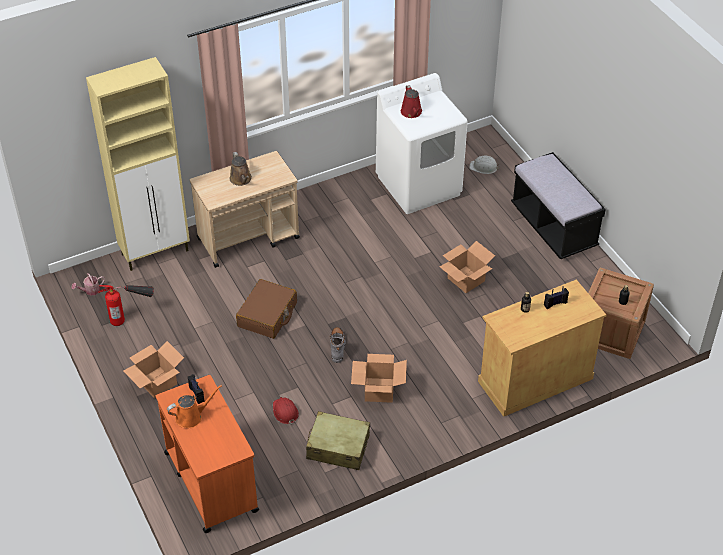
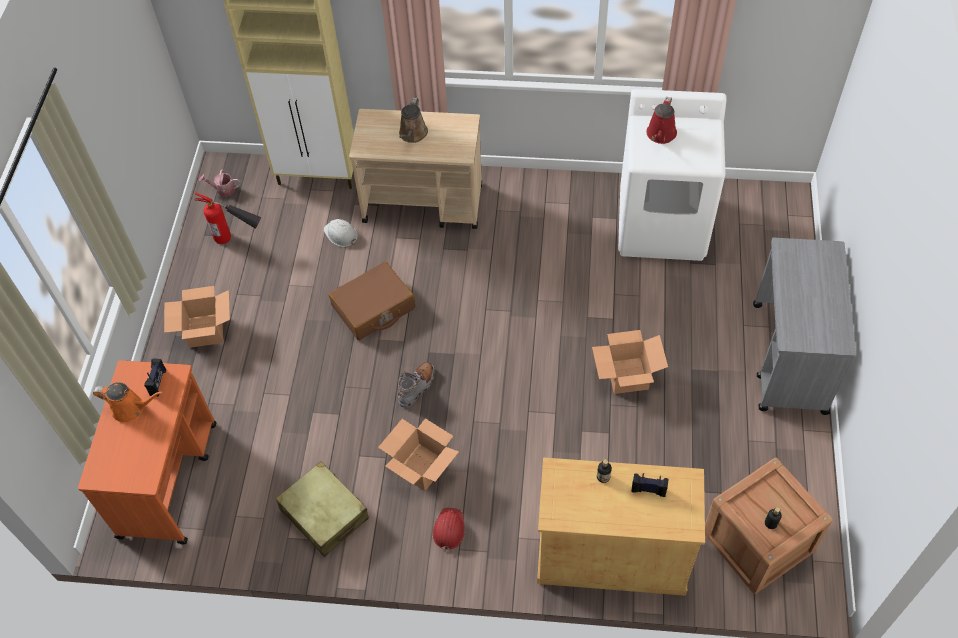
camera: 35 degrees right, 10 degrees up
(285, 412) = (303, 437): red hard hat -> red hard hat (448, 530)
(483, 167) = (759, 236): white hard hat -> white hard hat (341, 234)
(553, 227) = (789, 358): black bench -> grey cart

